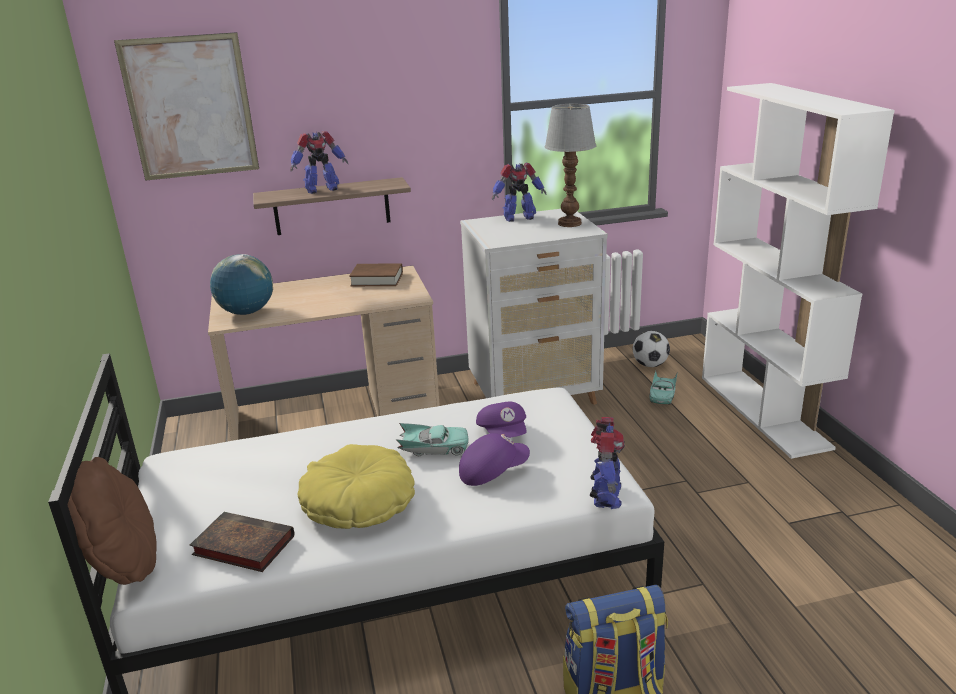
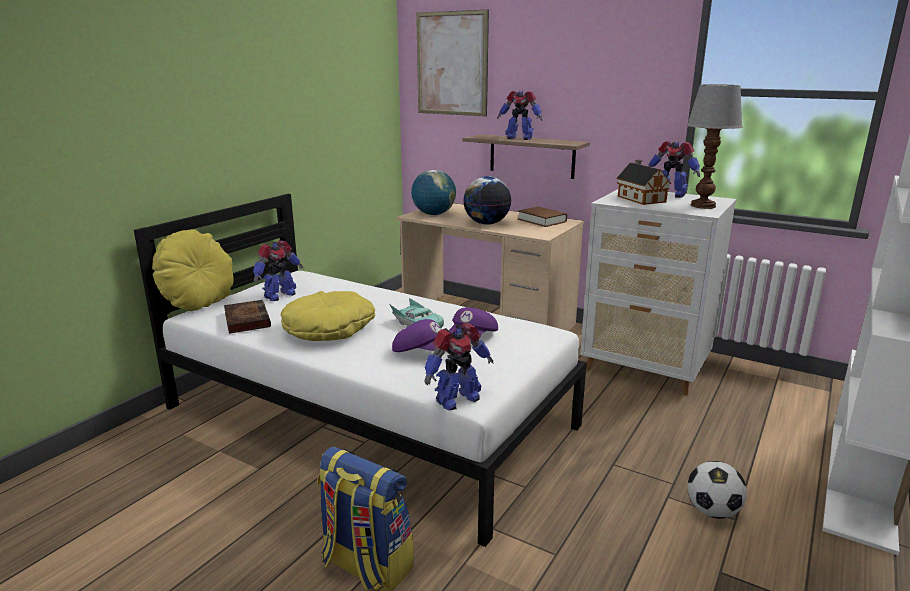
camera: 45 degrees right, 5 degrees down
(124, 566) = (199, 304): brown pillow -> yellow pillow
(210, 497) = (279, 295): none -> toy robot
(331, 303) = (486, 223): none -> globe
(510, 230) = (640, 199): none -> toy house
(650, 365) = (792, 392): football -> football (712, 511)
(662, 394) = (765, 417): turquoise toy car -> none

